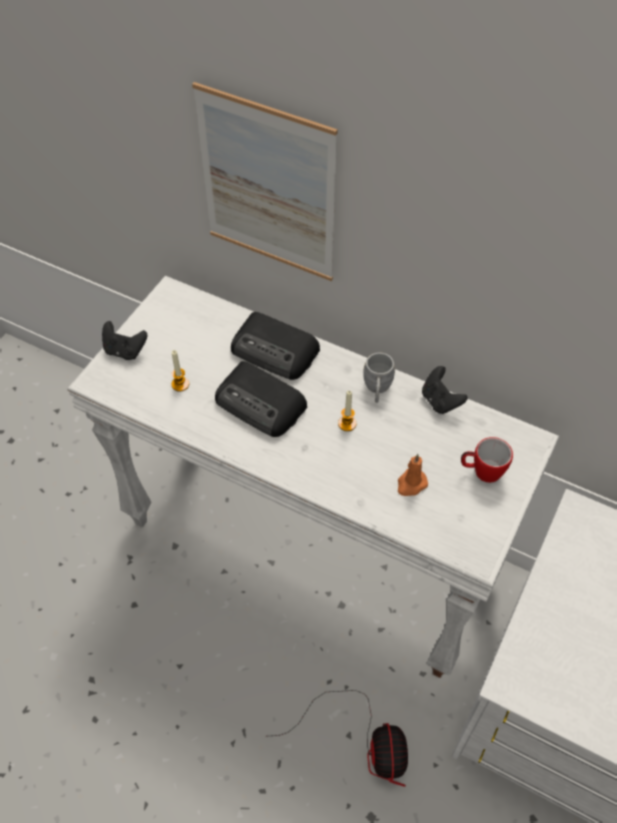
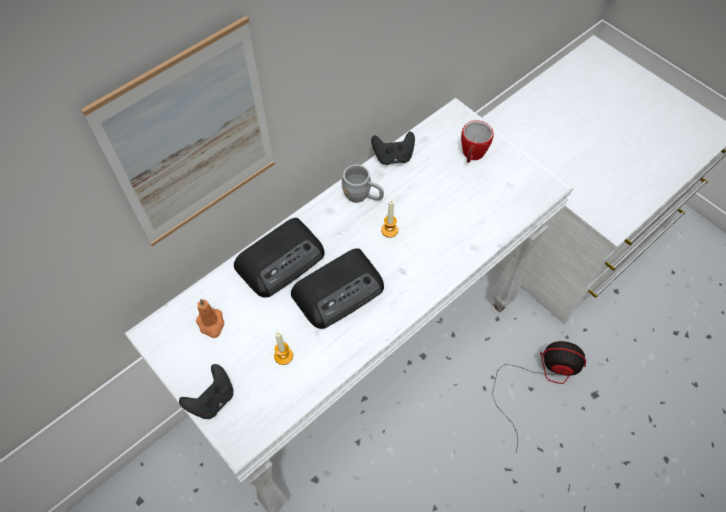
camera: 70 degrees left, 5 degrees up
(411, 484) = (467, 206): orange candle -> orange candle (211, 324)

